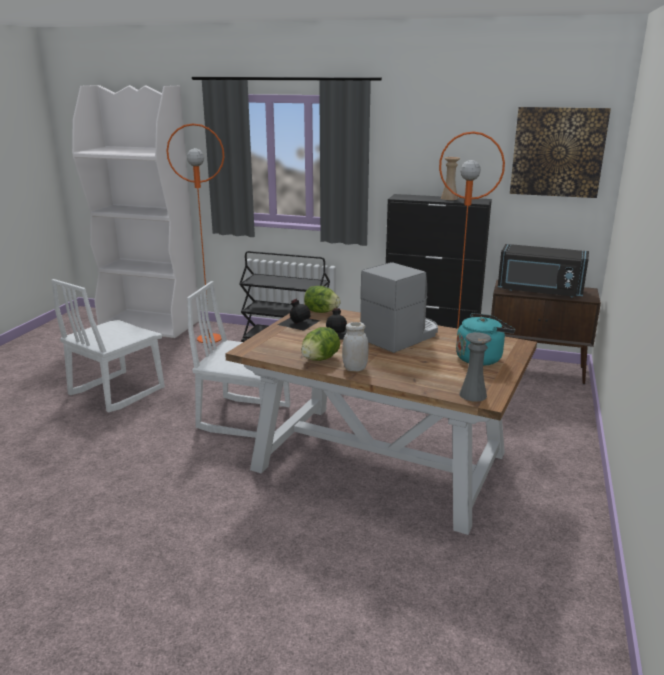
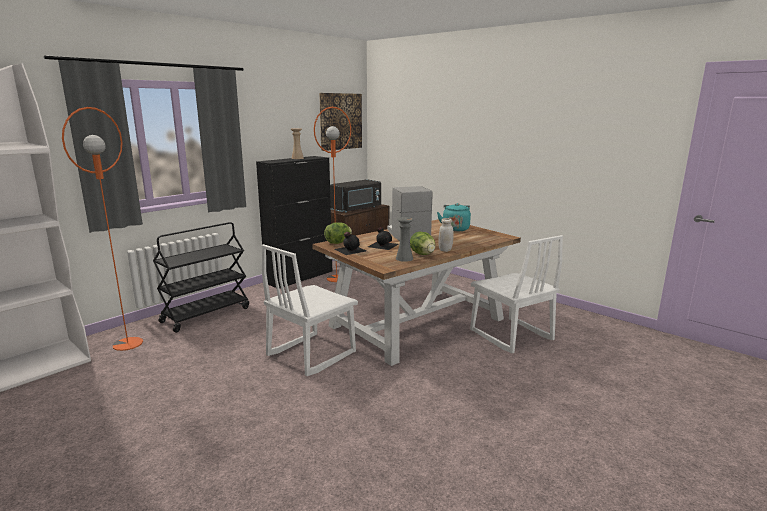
camera: 65 degrees left, 5 degrees down
(116, 392) = (170, 412): white chair -> white chair (510, 336)
(473, 395) = (499, 237): grey vase -> grey vase (404, 258)

